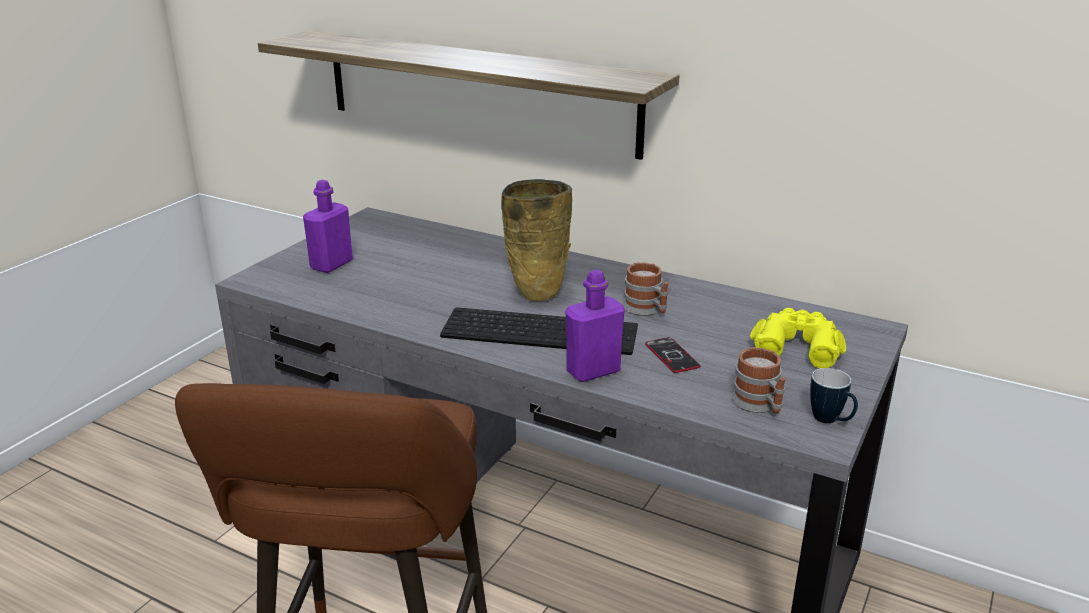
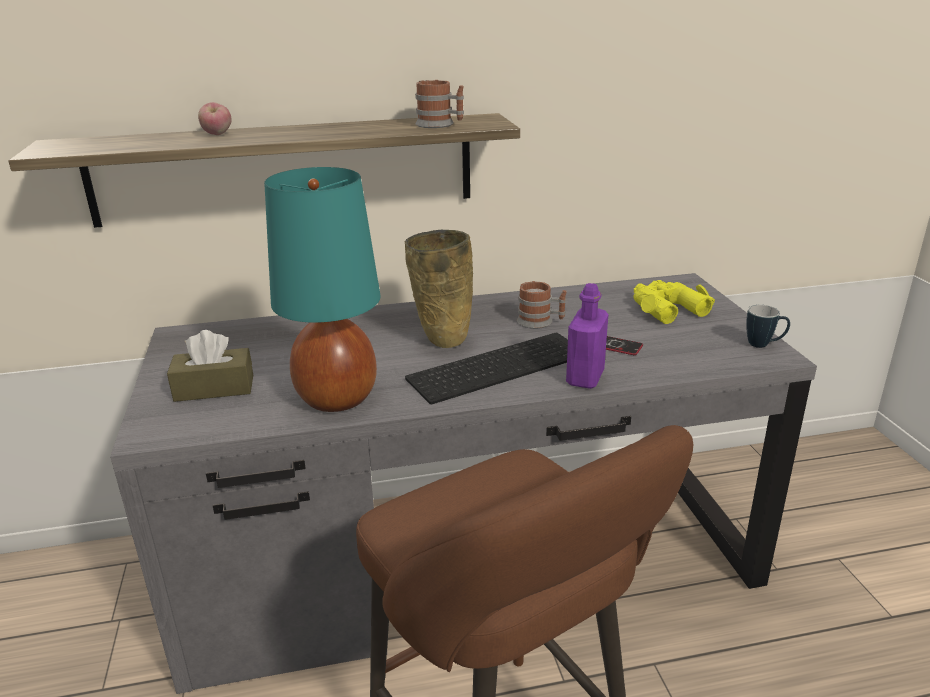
camera: 40 degrees left, 0 degrees up
(331, 264) = (214, 388): purple bottle -> brown tissue box
(388, 305) = (337, 399): none -> turquoise table lamp
(413, 49) = (217, 135): none -> apple
(759, 405) = (714, 353): mug -> mug (440, 125)

